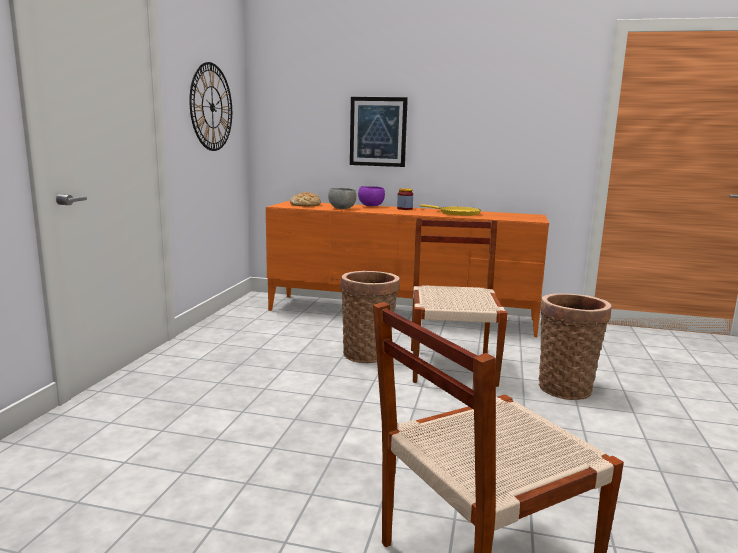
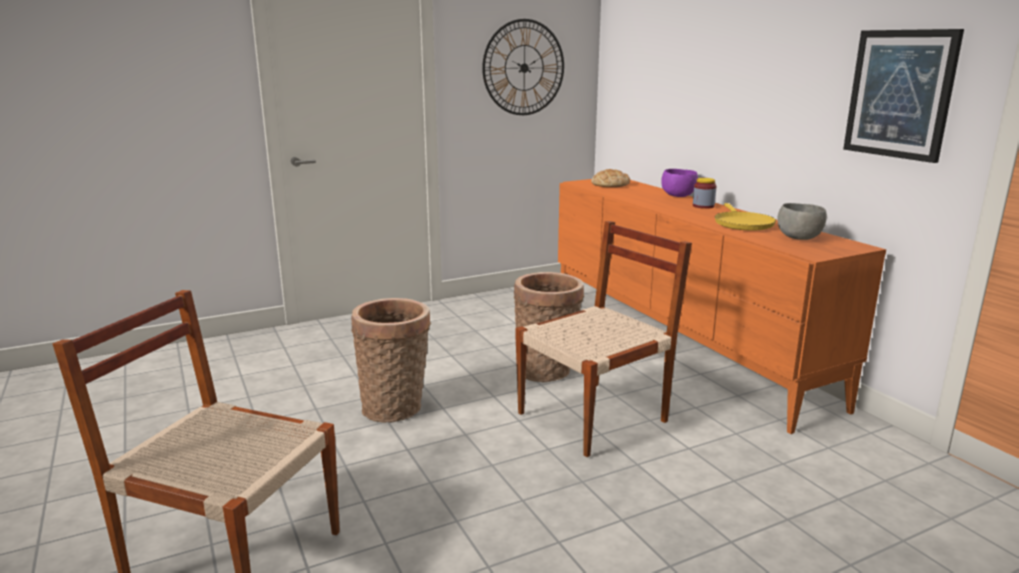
camera: 50 degrees right, 5 degrees up
(342, 208) = (627, 195): grey bowl -> grey bowl (799, 238)
(378, 132) = (703, 97): picture -> picture (900, 94)
(565, 387) = (662, 498): basket -> basket (396, 408)

